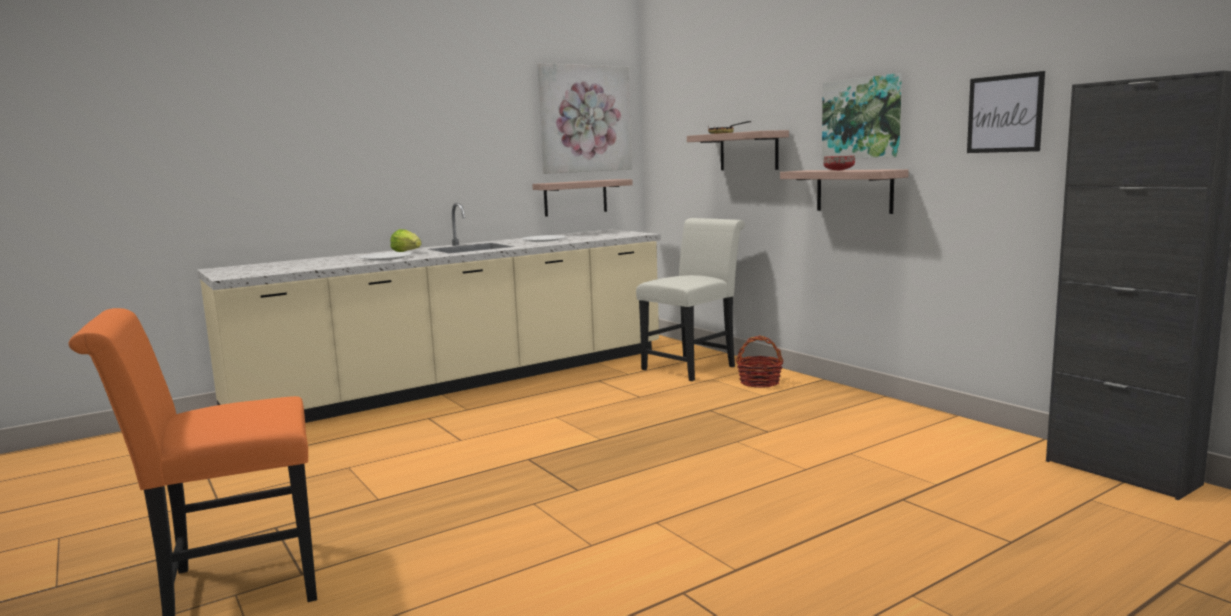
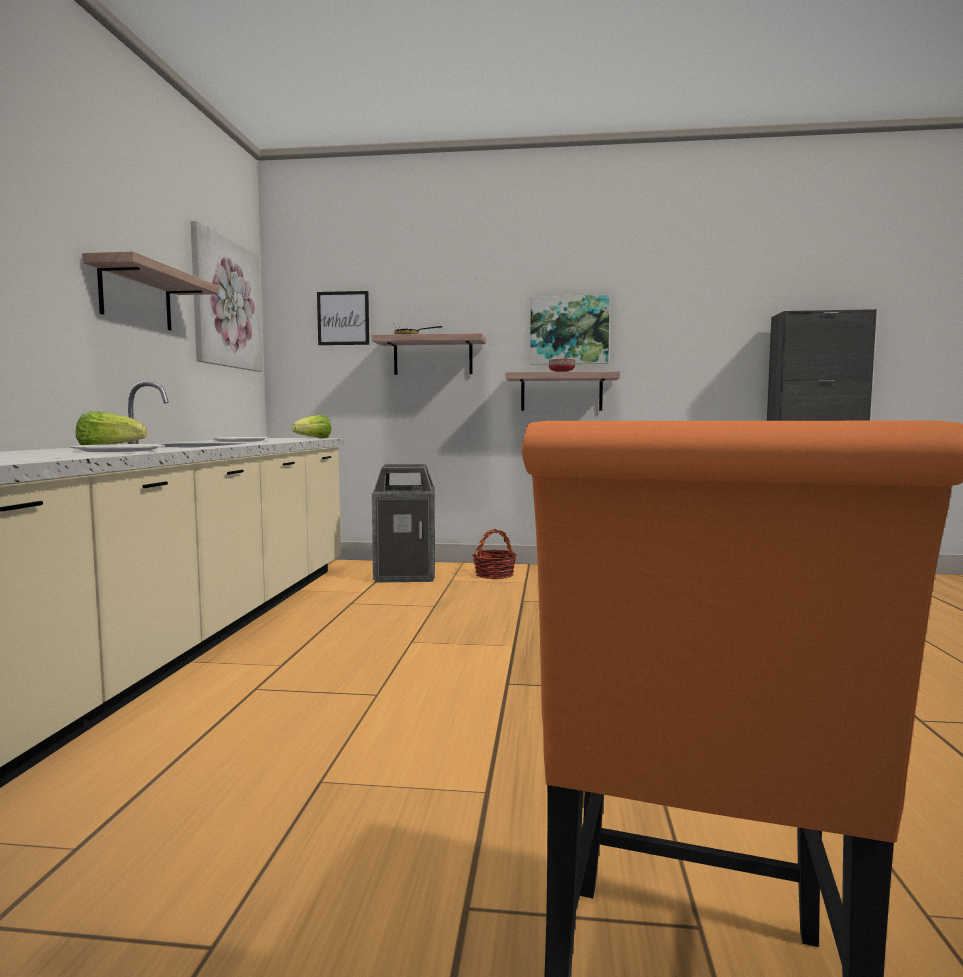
camera: 50 degrees left, 5 degrees down
(575, 197) = (221, 397): shelf -> shelf (136, 297)
(627, 235) = (314, 438): none -> lettuce
(693, 367) = (406, 575): white chair -> trash can
(1004, 114) = (699, 333): picture -> picture (343, 318)

